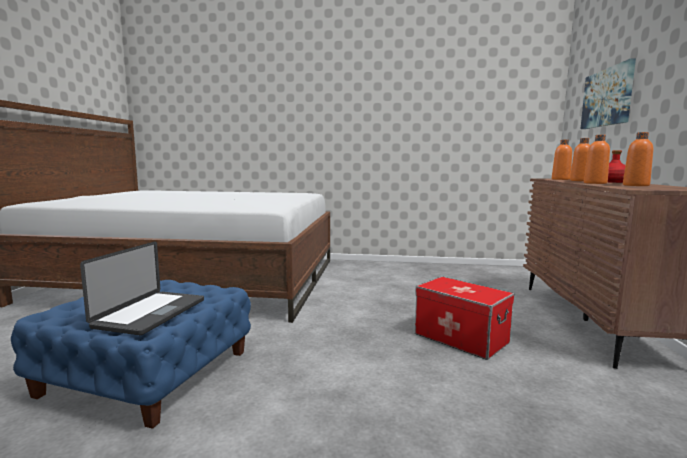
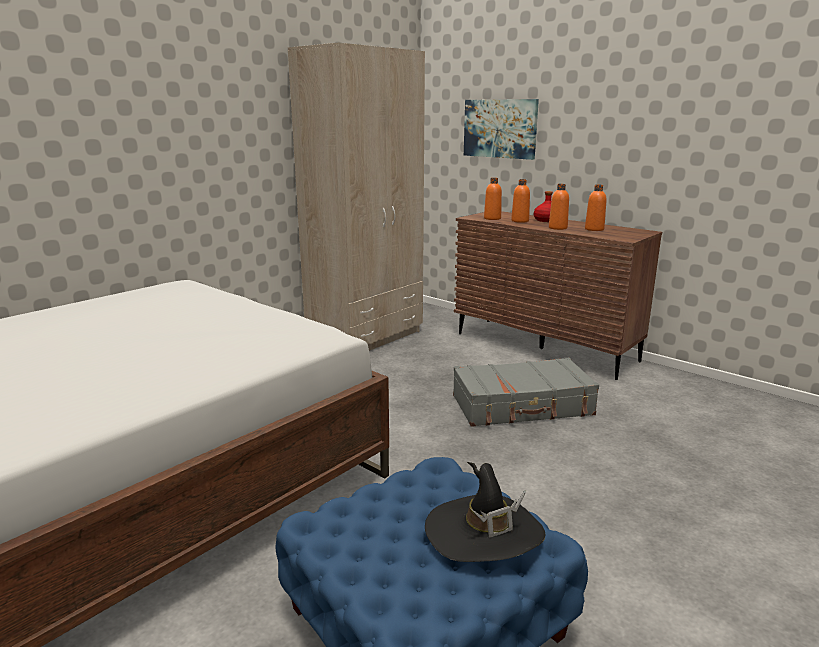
camera: 55 degrees left, 10 degrees up
(151, 313) = (484, 533): laptop -> black hat
(454, 271) = (367, 337): none -> beige wardrobe
(461, 338) = (522, 406): storage box -> grey suitcase

